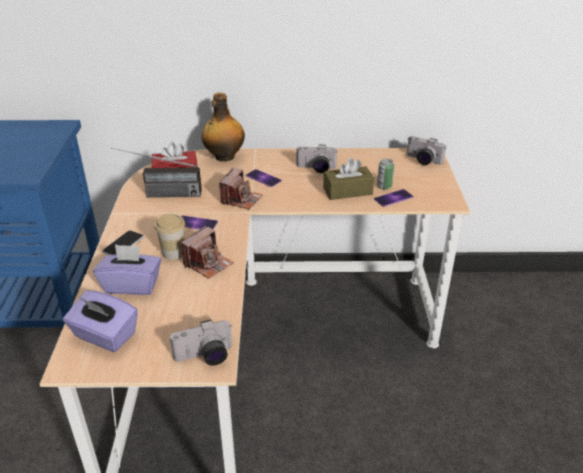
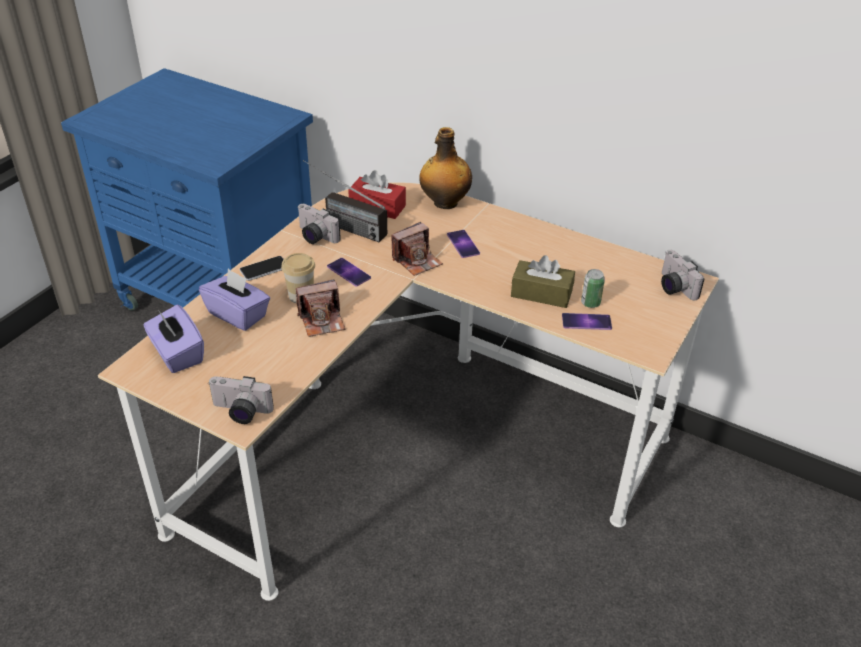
camera: 30 degrees right, 5 degrees up
(316, 169) = (532, 252): camera -> camera (314, 237)

